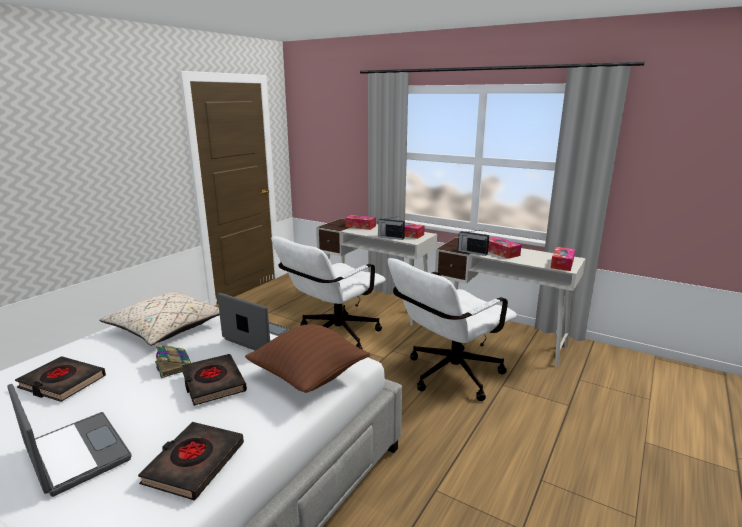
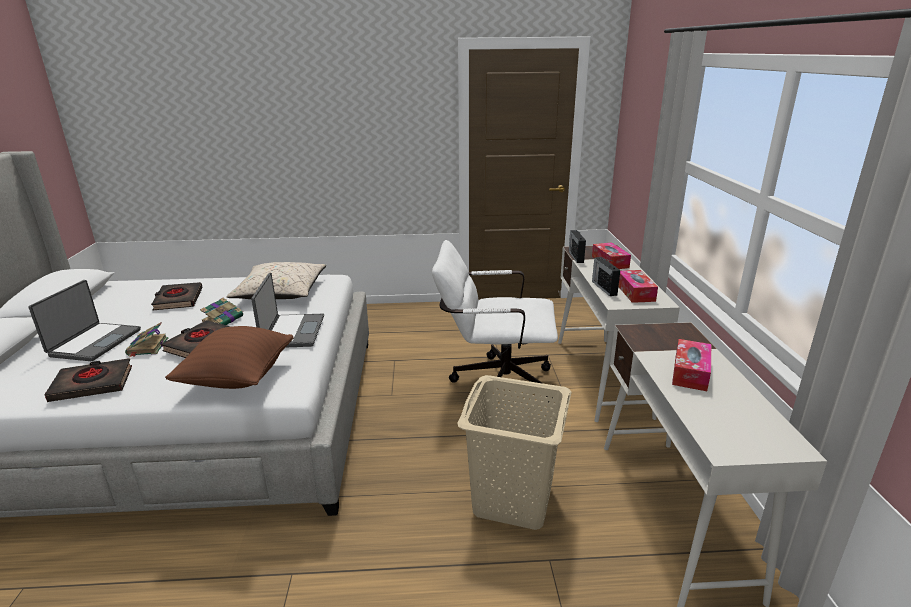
camera: 55 degrees right, 5 degrees up
(159, 417) = (147, 347): none -> book
(447, 376) = (512, 499): white office chair -> beige laundry basket
(472, 252) = (647, 351): radio -> radio (576, 256)
(562, 264) = (740, 440): tissue box -> none

